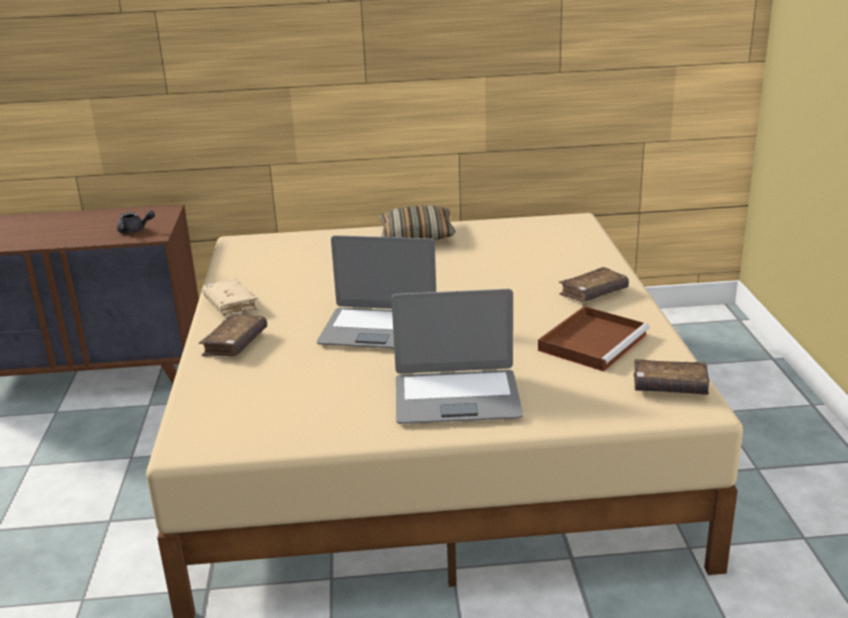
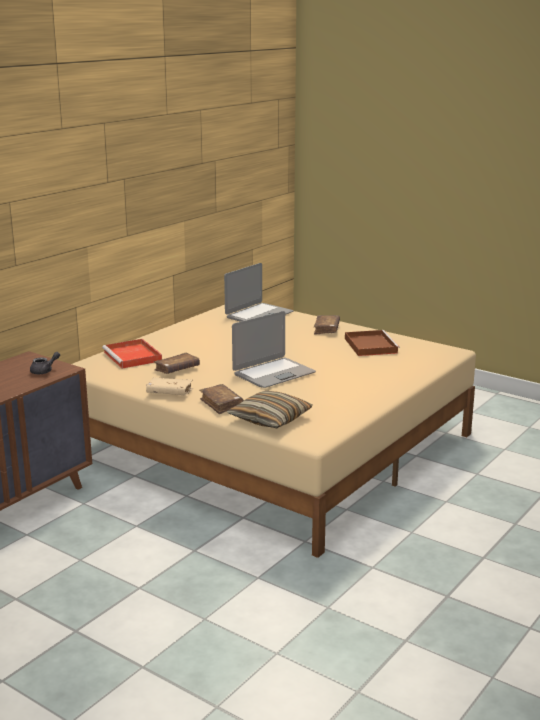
camera: 50 degrees left, 5 degrees down
(308, 247) = (133, 356): none -> red tray
(416, 235) = (179, 333): pillow -> pillow (270, 419)
(456, 398) = (370, 381): laptop -> laptop (258, 315)
(669, 387) = (431, 349): brown book -> brown book (177, 369)

